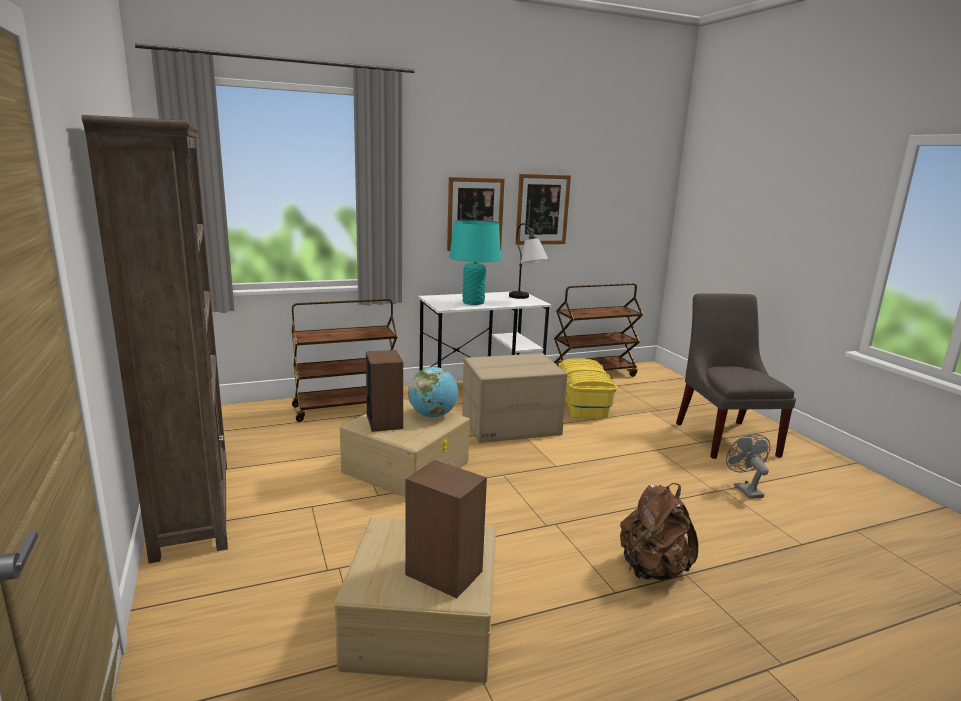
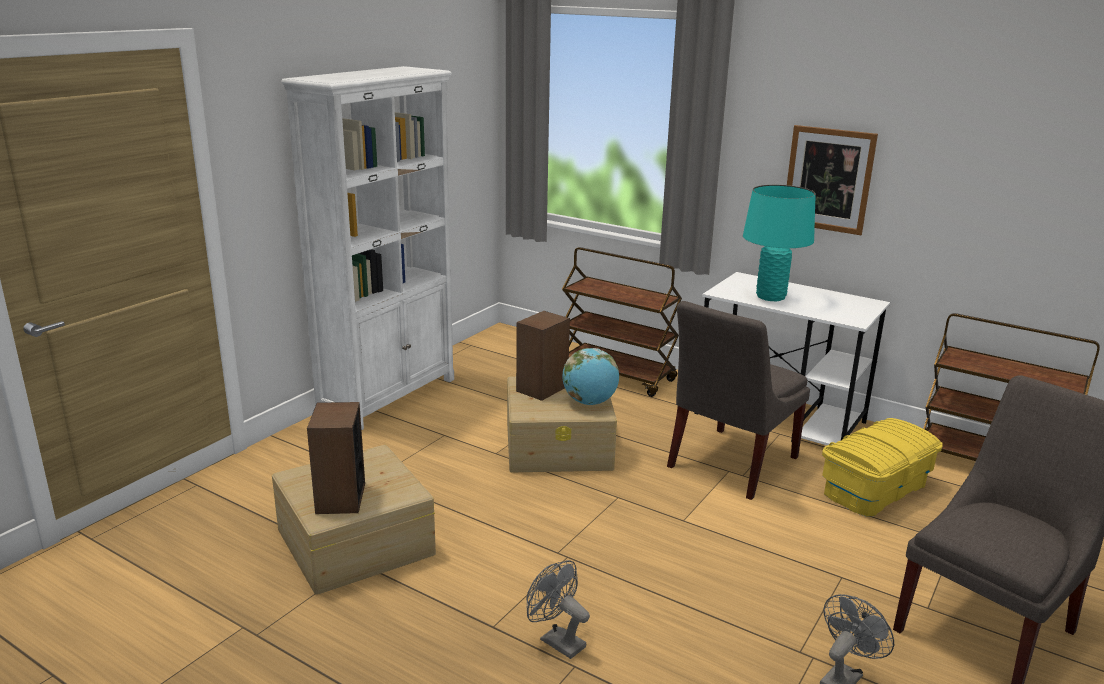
camera: 55 degrees right, 5 degrees up
(193, 507) = (389, 397): brown bookcase -> white bookcase
(510, 426) = (729, 464): cardboard box -> grey chair
(526, 299) = (852, 312): table lamp -> none
(542, 209) = (941, 187): picture -> none
(652, 570) = (556, 640): brown backpack -> grey fan

